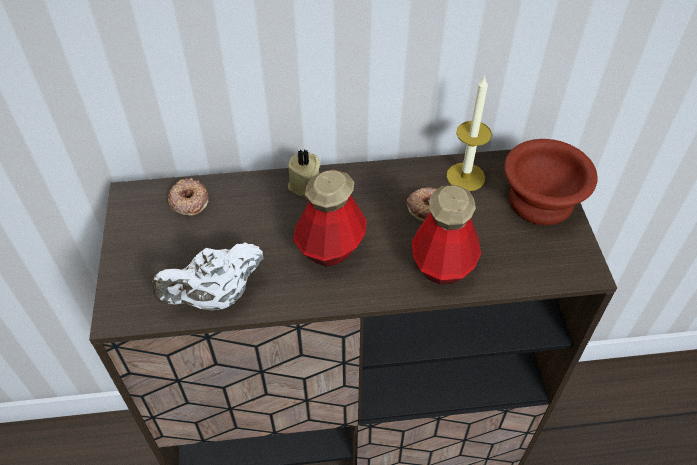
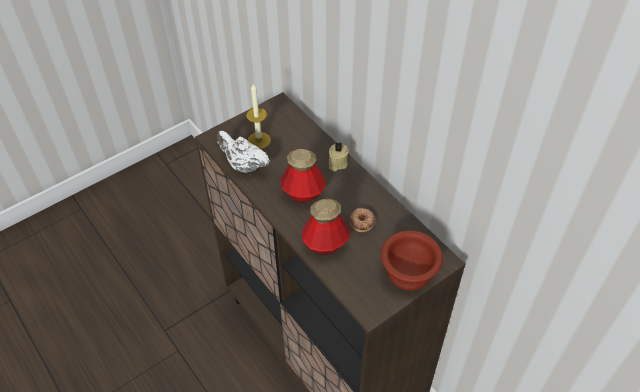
camera: 60 degrees right, 0 degrees up
(189, 200) = (292, 125): donut -> none
(465, 177) = (400, 229): candle -> candle (259, 140)

